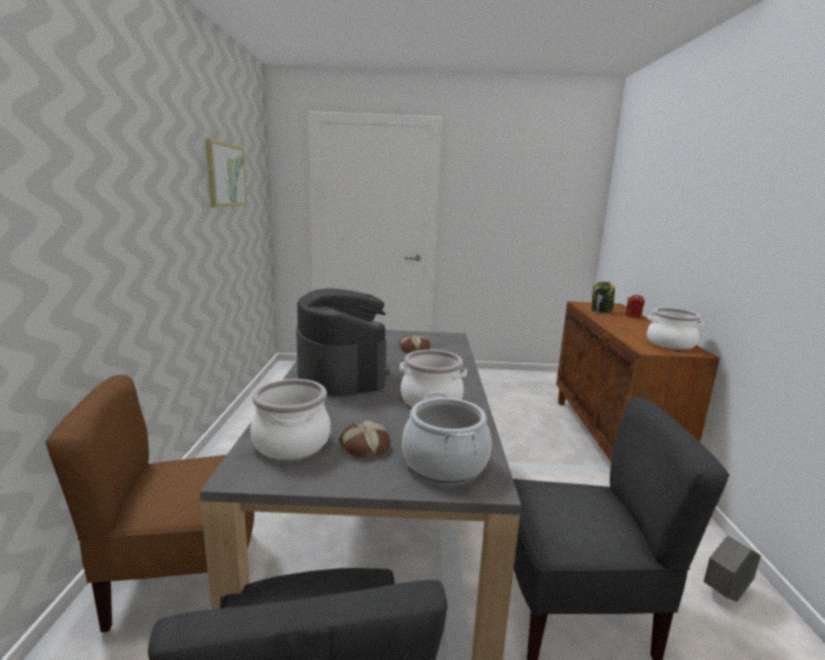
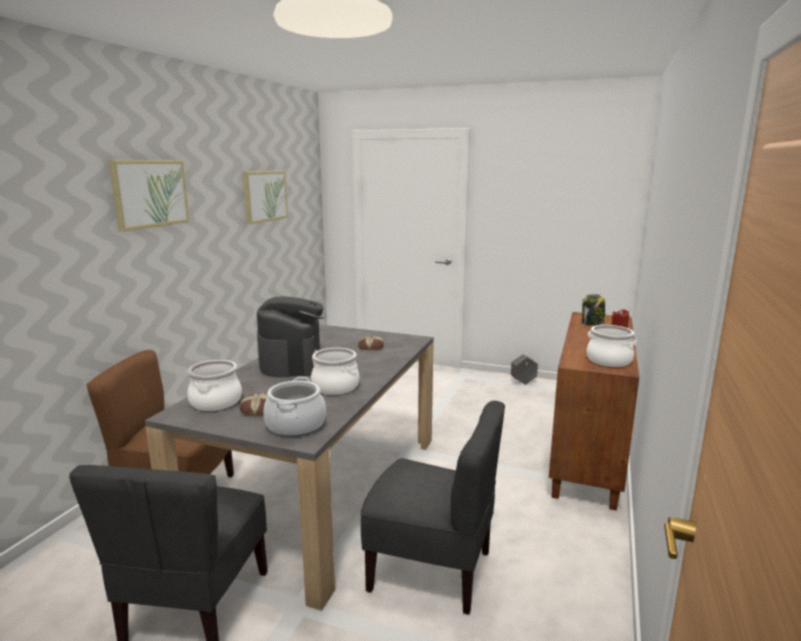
camera: 20 degrees right, 0 degrees up
(107, 143) = (150, 193): none -> picture
(725, 593) = (577, 588): grey planter -> grey planter (523, 382)

